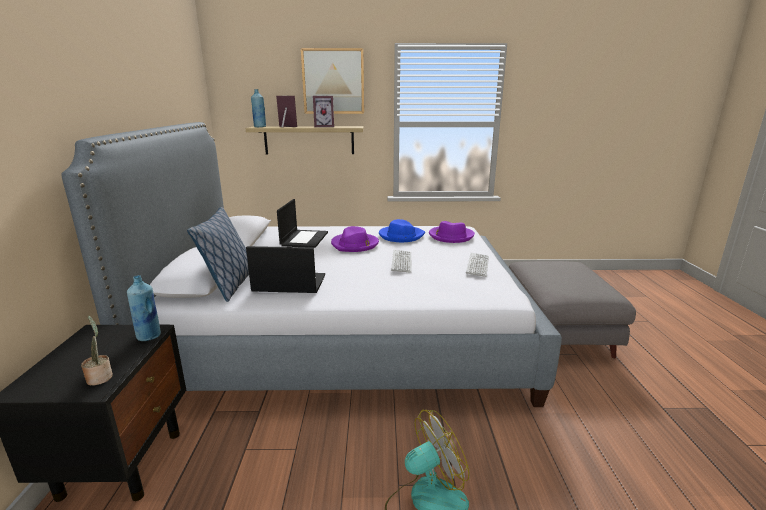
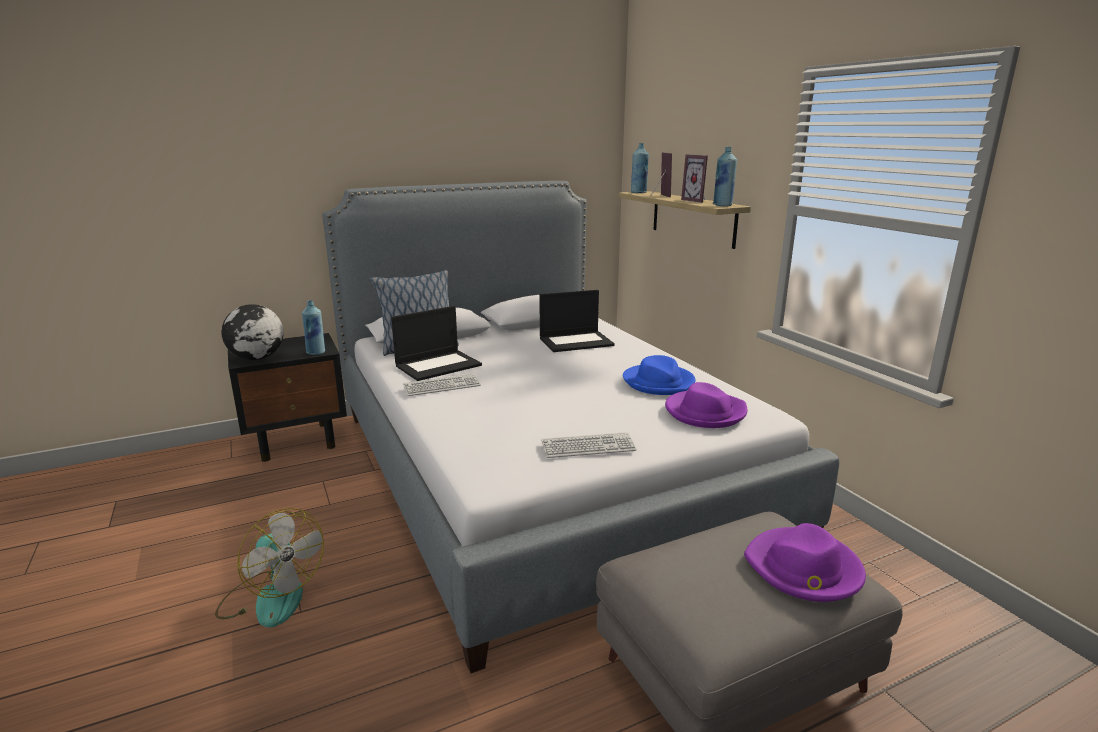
camera: 65 degrees right, 0 degrees up
(100, 377) = (257, 358): potted plant -> globe
(288, 284) = (438, 365): laptop -> laptop turned 75 degrees clockwise
(333, 81) = (726, 133): picture -> none
(353, 127) = (722, 205): none -> blue bottle
(355, 244) = (585, 366): purple hat -> purple hat (804, 569)
(401, 262) = (546, 399): keyboard -> keyboard (442, 386)

